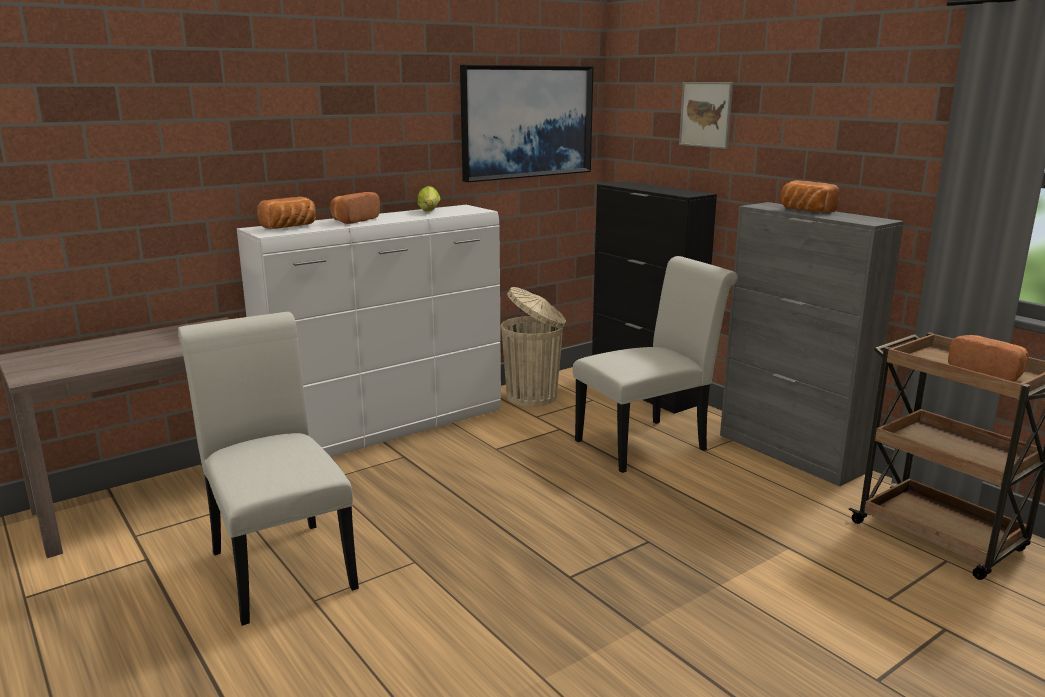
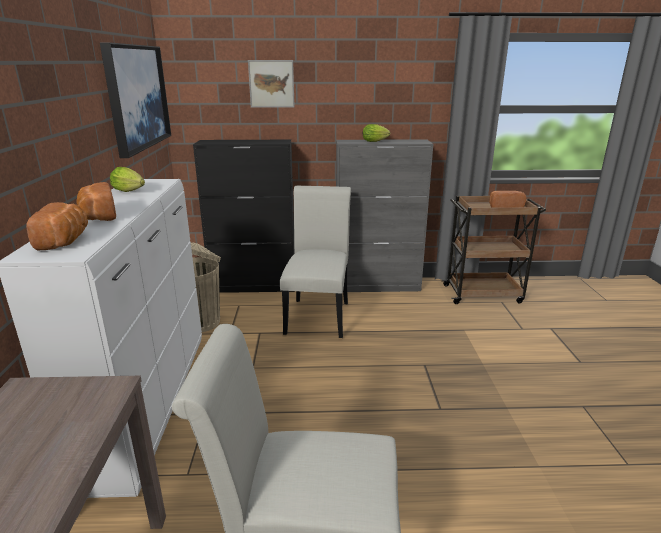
camera: 55 degrees left, 5 degrees up
(804, 211) = (376, 141): bread -> lettuce

